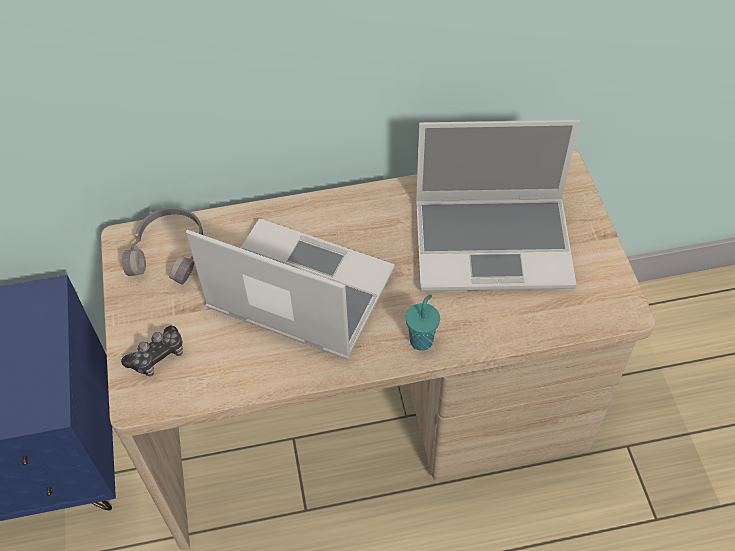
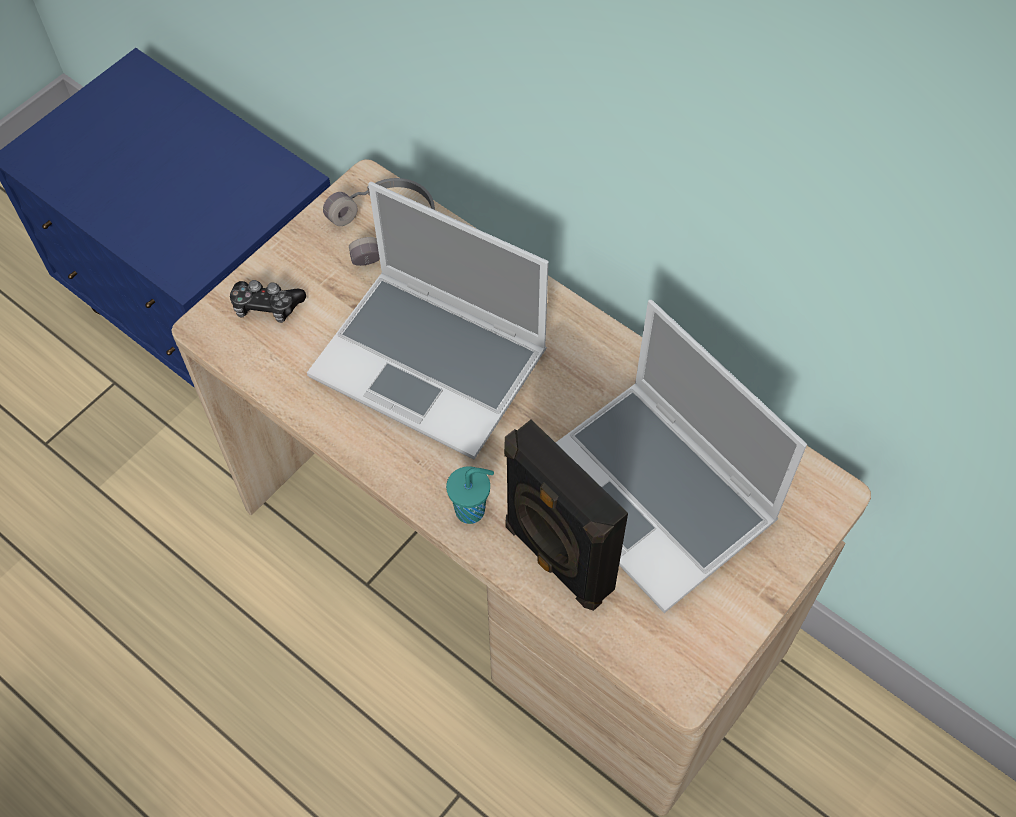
camera: 50 degrees right, 5 degrees up
(298, 292) = (433, 364): laptop -> laptop turned 135 degrees clockwise
(493, 318) = (556, 559): none -> black speaker

